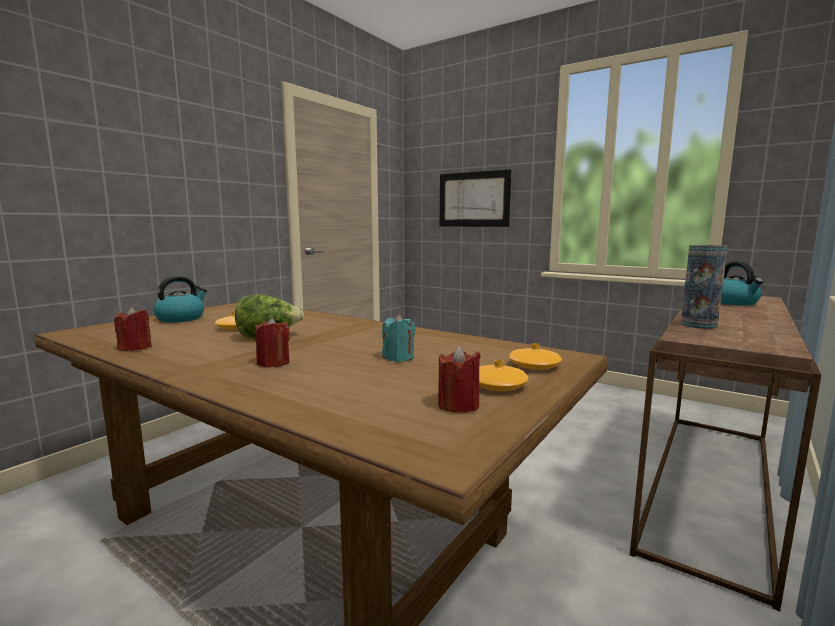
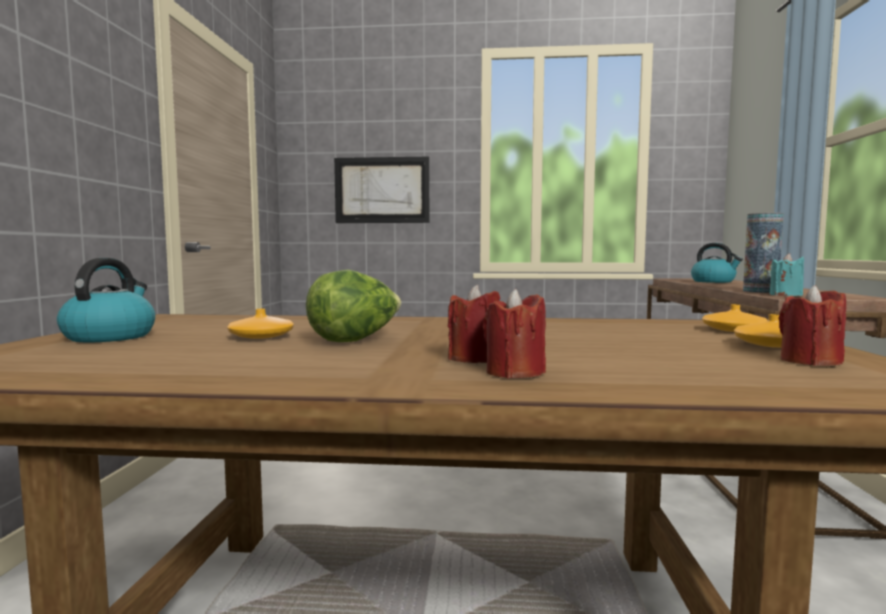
camera: 30 degrees left, 5 degrees down
(135, 348) = (162, 372): red candle -> red candle (514, 373)
(398, 358) = (595, 339): turquoise candle -> turquoise candle (785, 295)

